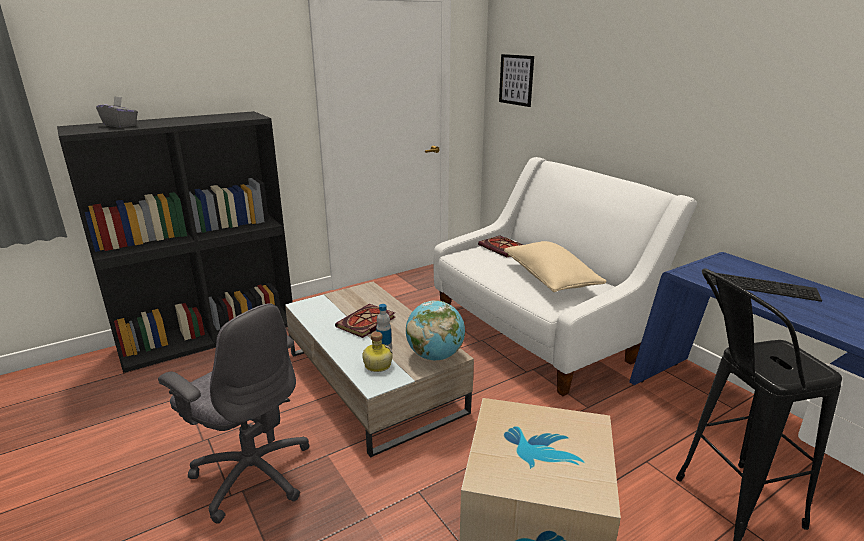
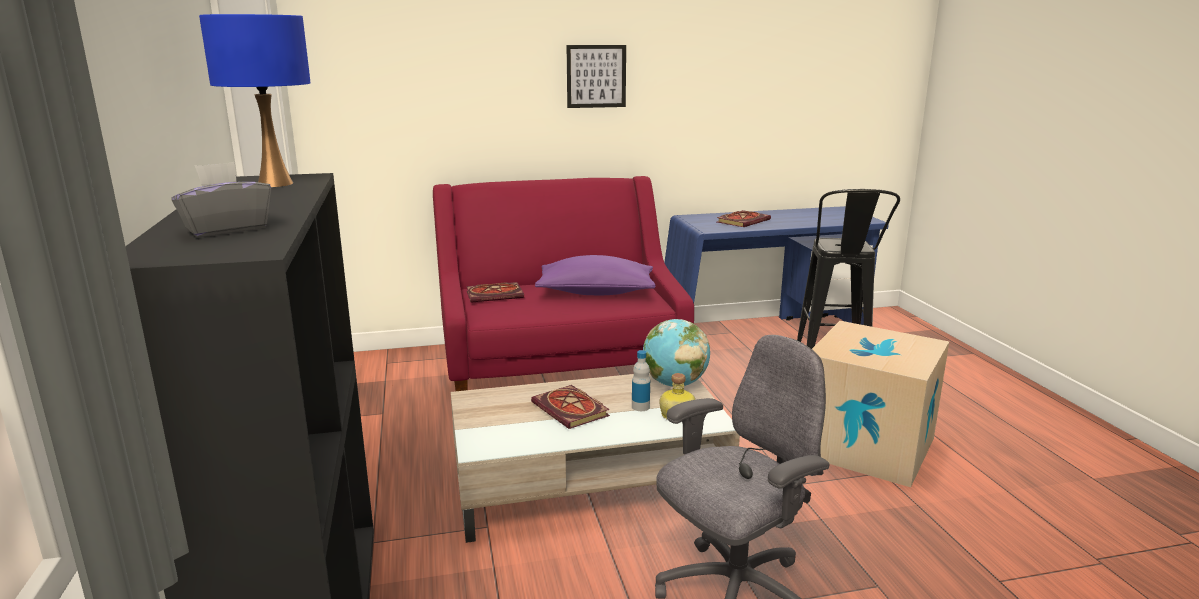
camera: 70 degrees left, 5 degrees down
(232, 117) = (274, 184): none -> blue table lamp
(516, 80) = (364, 93): picture -> picture (596, 76)
(540, 330) = (560, 367): white sofa -> red sofa
(550, 279) = (596, 292): beige pillow -> purple pillow
(762, 285) = (743, 221): keyboard -> book

